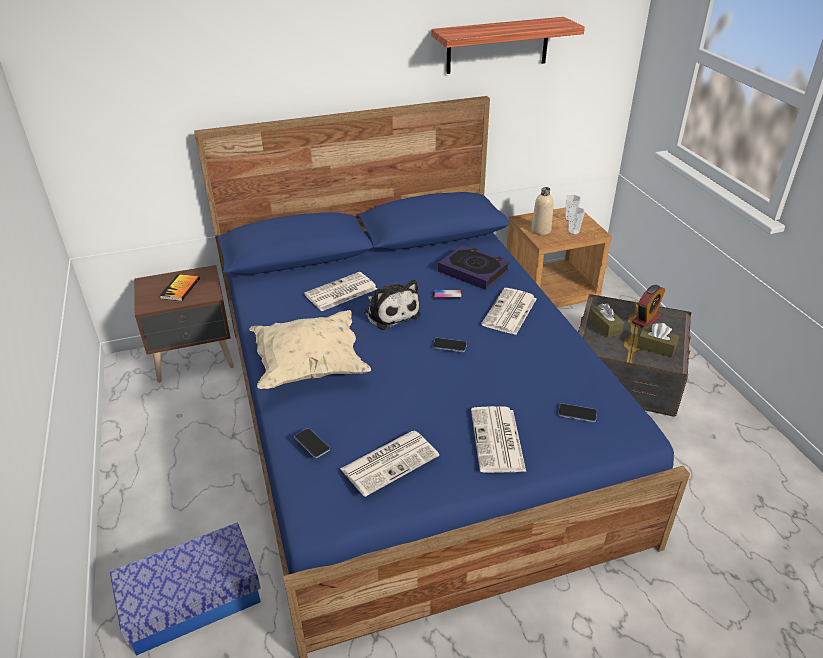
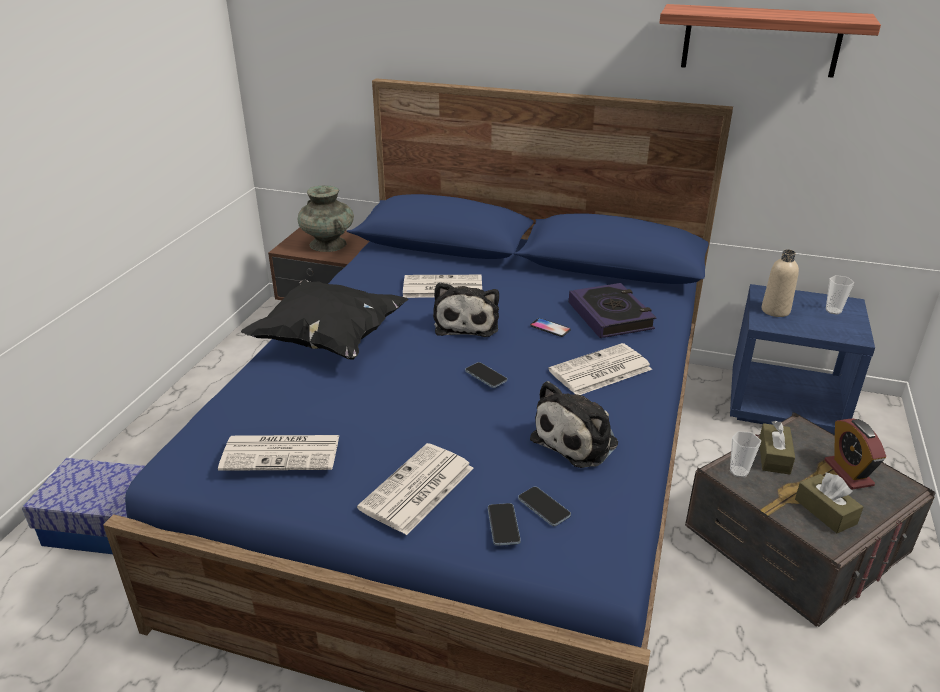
camera: 35 degrees right, 5 degrees down
(180, 288) = (327, 244): book -> turquoise vase
(310, 367) = (329, 340): beige pillow -> black pillow
(312, 444) = (238, 404): phone -> phone (503, 525)
(547, 363) = (578, 440): none -> plush toy
(550, 291) = (785, 405): brown nightstand -> blue nightstand
(573, 232) = (820, 326): cup -> cup (739, 472)
(646, 319) = (848, 473): alarm clock -> alarm clock turned 90 degrees clockwise

